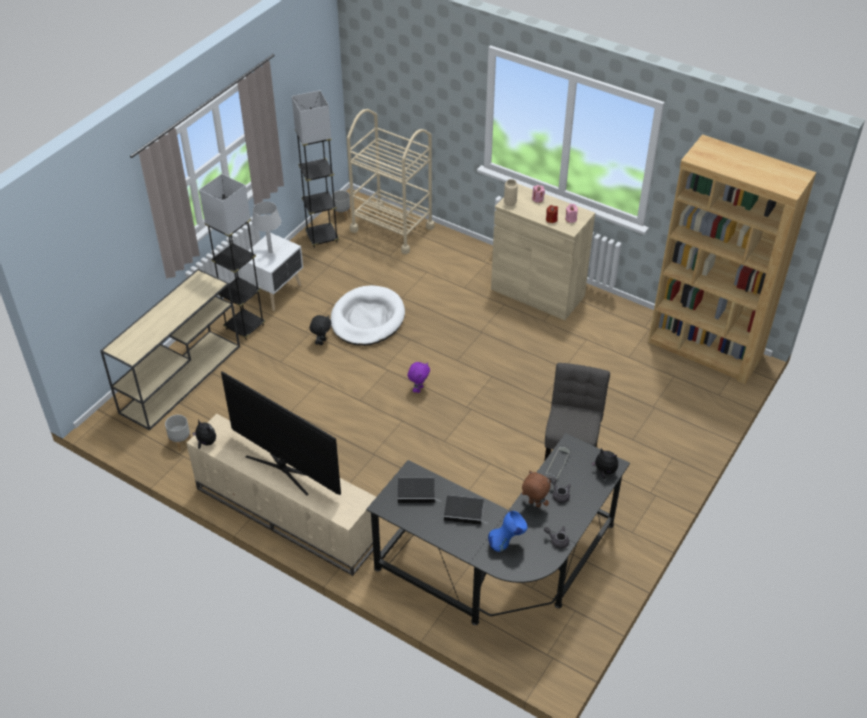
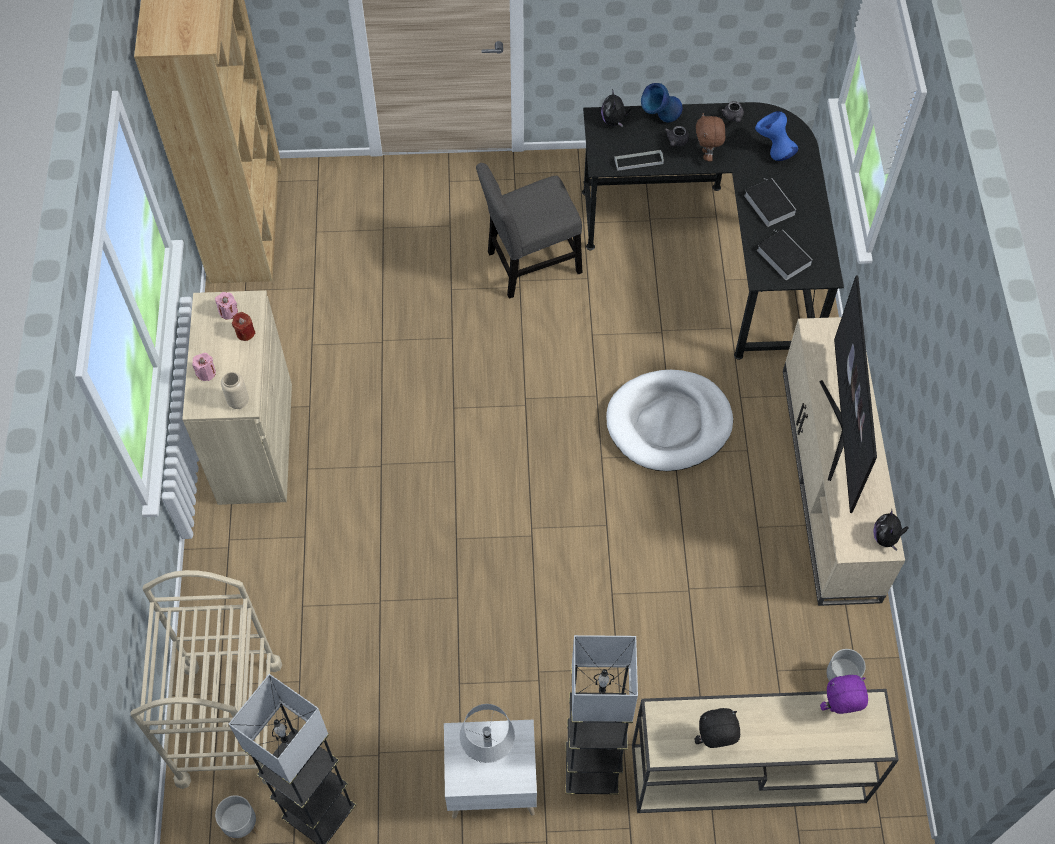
camera: 125 degrees left, 15 degrees up
(322, 342) = (542, 643): black plush toy -> black plush toy (714, 742)
(367, 319) = (456, 617): white dog bed -> white dog bed (668, 423)
(419, 389) = (536, 472): purple plush toy -> purple plush toy (838, 709)
(586, 497) = (659, 120): none -> blue vase

